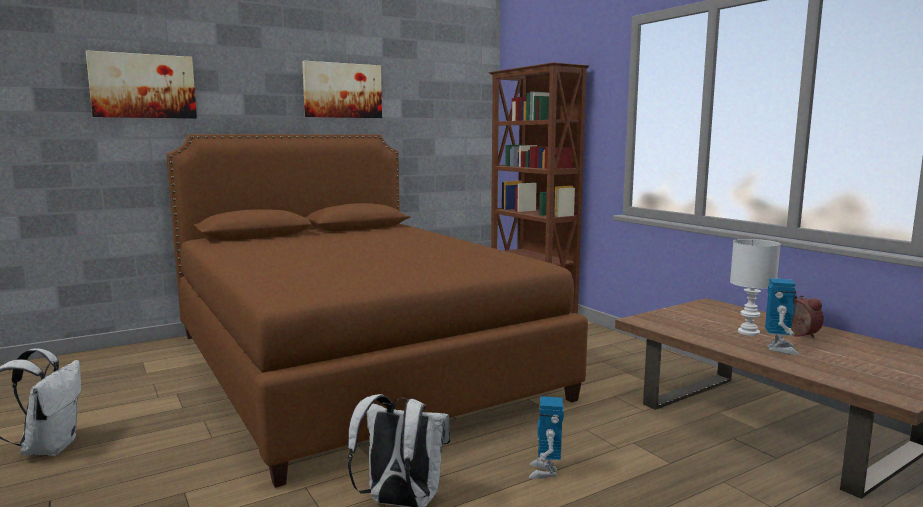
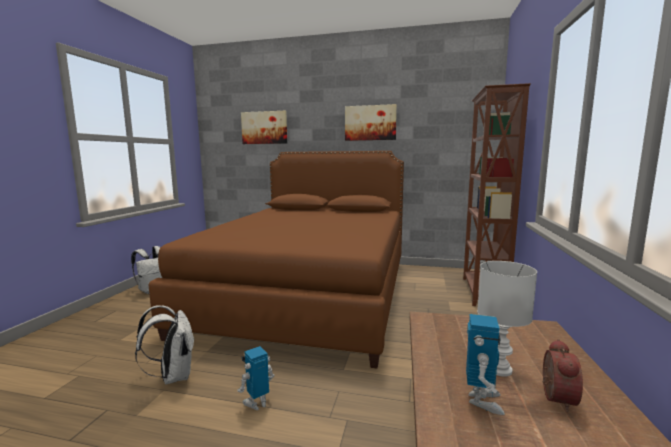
camera: 45 degrees right, 0 degrees up
(779, 349) = (482, 400): toy robot -> toy robot turned 45 degrees counterclockwise

